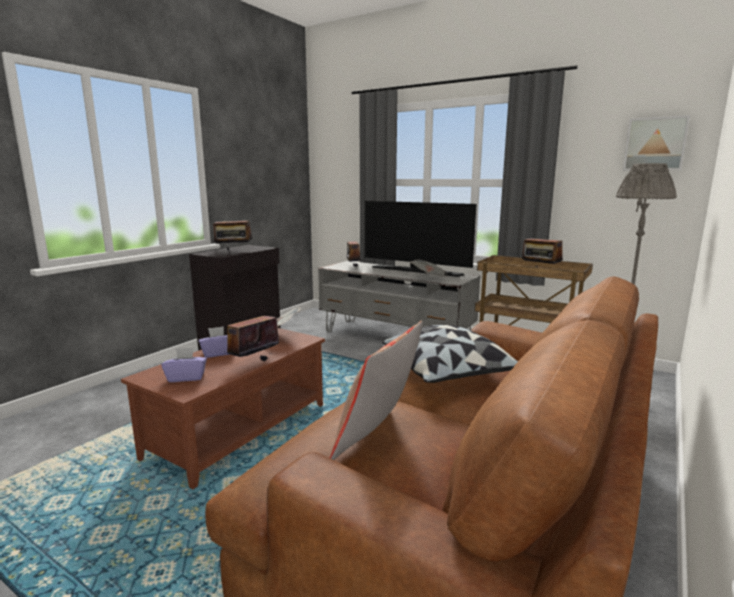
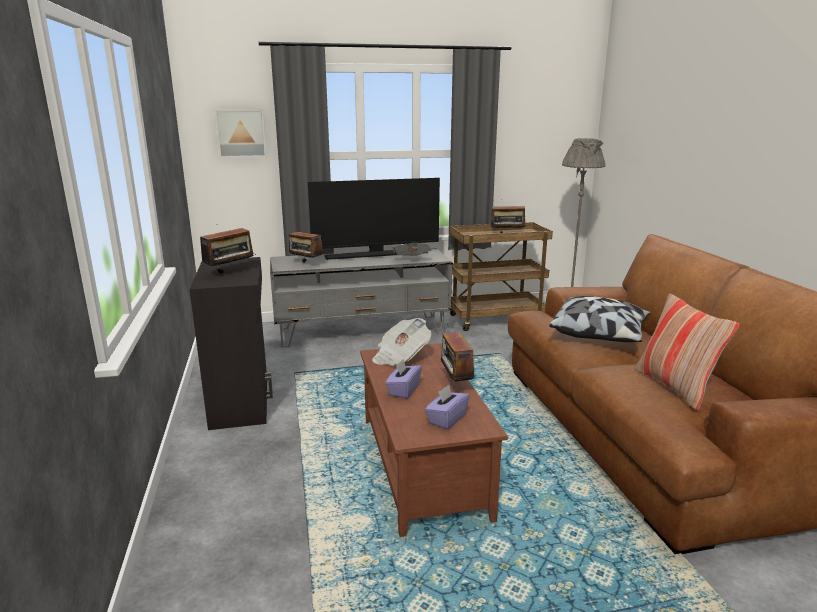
camera: 45 degrees left, 5 degrees up
(655, 144) = (562, 118): picture -> picture (241, 133)

